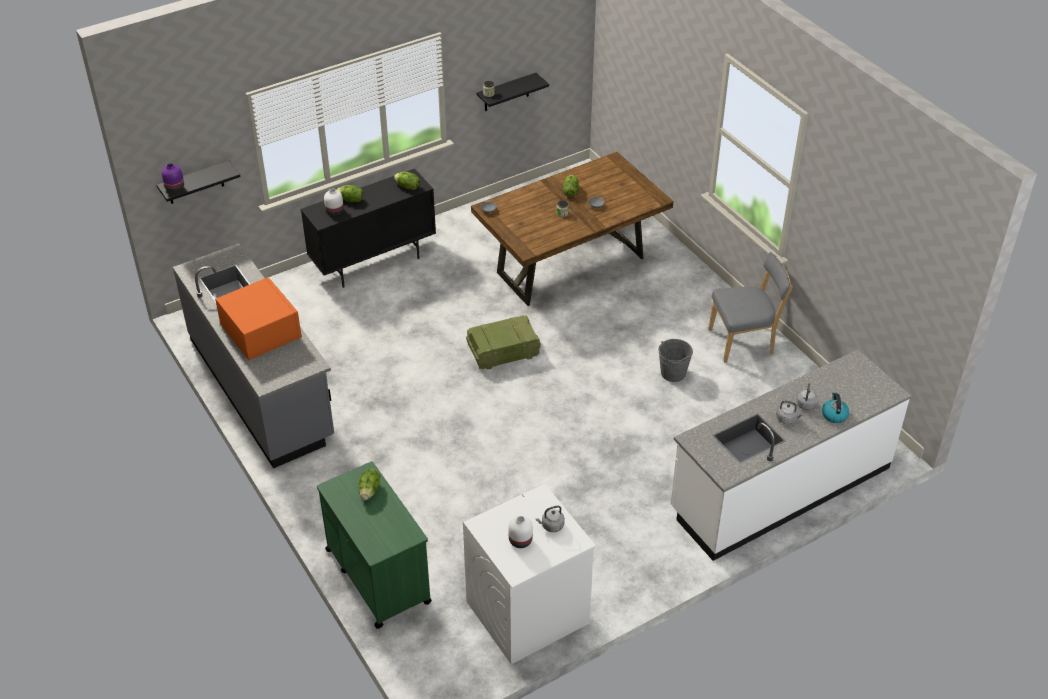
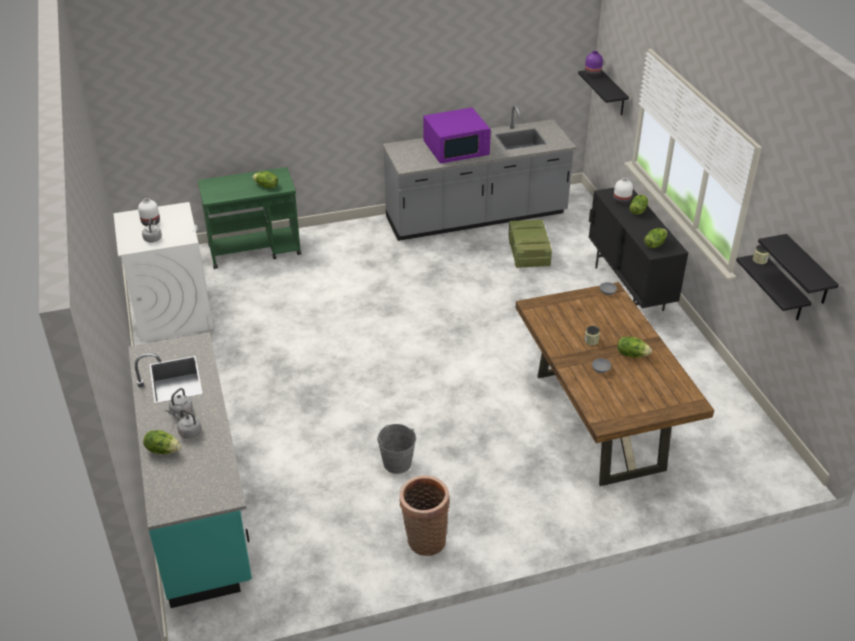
camera: 105 degrees right, 5 degrees down
(260, 331) = (456, 148): orange microwave -> purple microwave
(504, 351) = (474, 350): crate -> crate (529, 254)
(524, 58) = (808, 271): none -> black shelf
(744, 342) = (424, 539): grey chair -> basket
(780, 488) = (199, 501): white counter -> turquoise counter
(834, 415) = (163, 450): kettle -> lettuce

